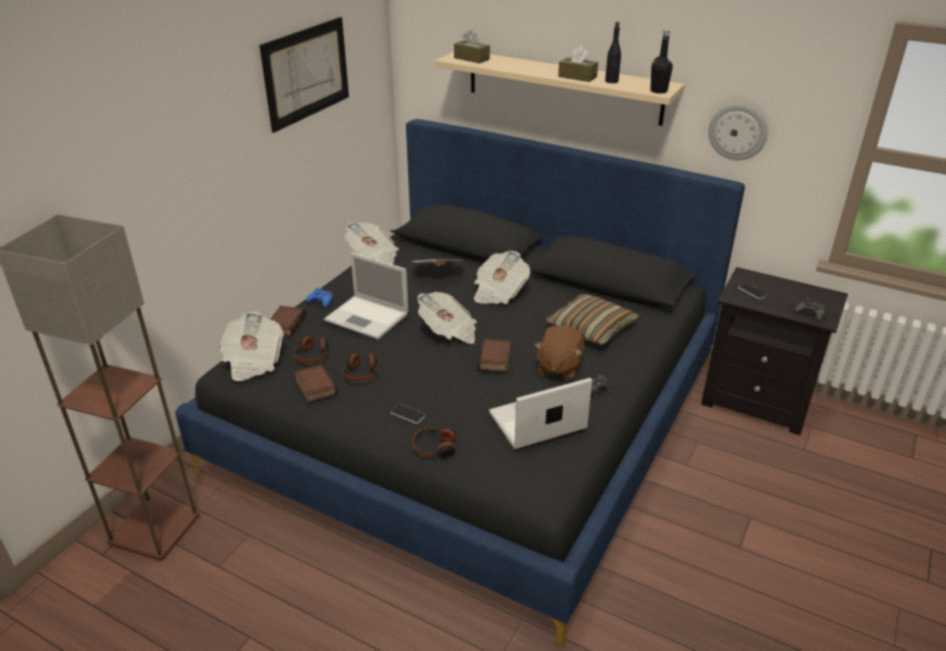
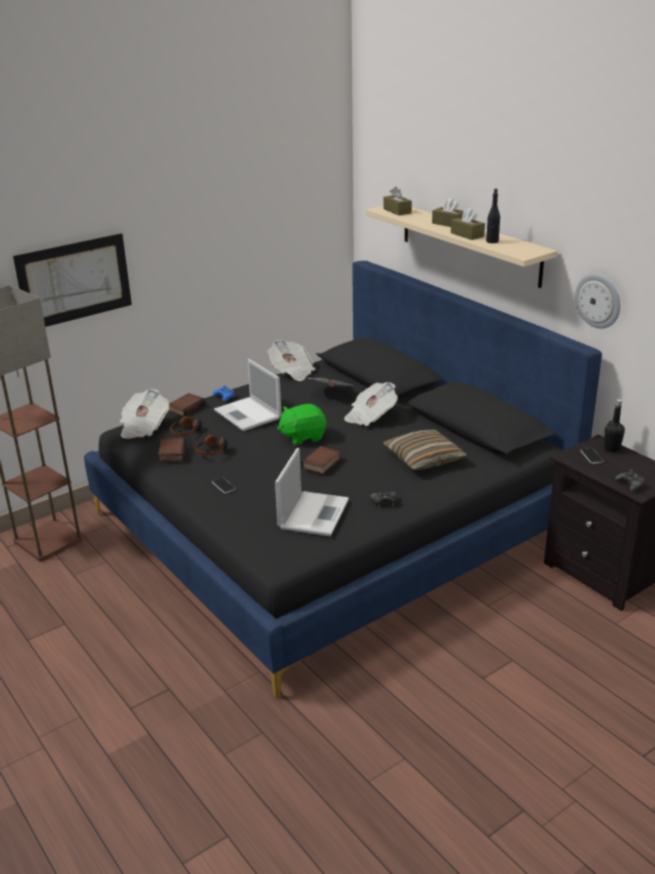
camera: 25 degrees right, 5 degrees down
(307, 73) = (253, 209): picture -> picture (74, 281)
(436, 447) = (225, 511): headphones -> none
(448, 331) = (302, 437): newspaper -> green plush toy
(535, 422) = (314, 513): laptop -> laptop turned 105 degrees clockwise
(543, 67) = (448, 224): none -> brown tissue box
(559, 367) = (369, 480): brown plush toy -> none
(658, 91) = (522, 254): black bottle -> black bottle (611, 449)

